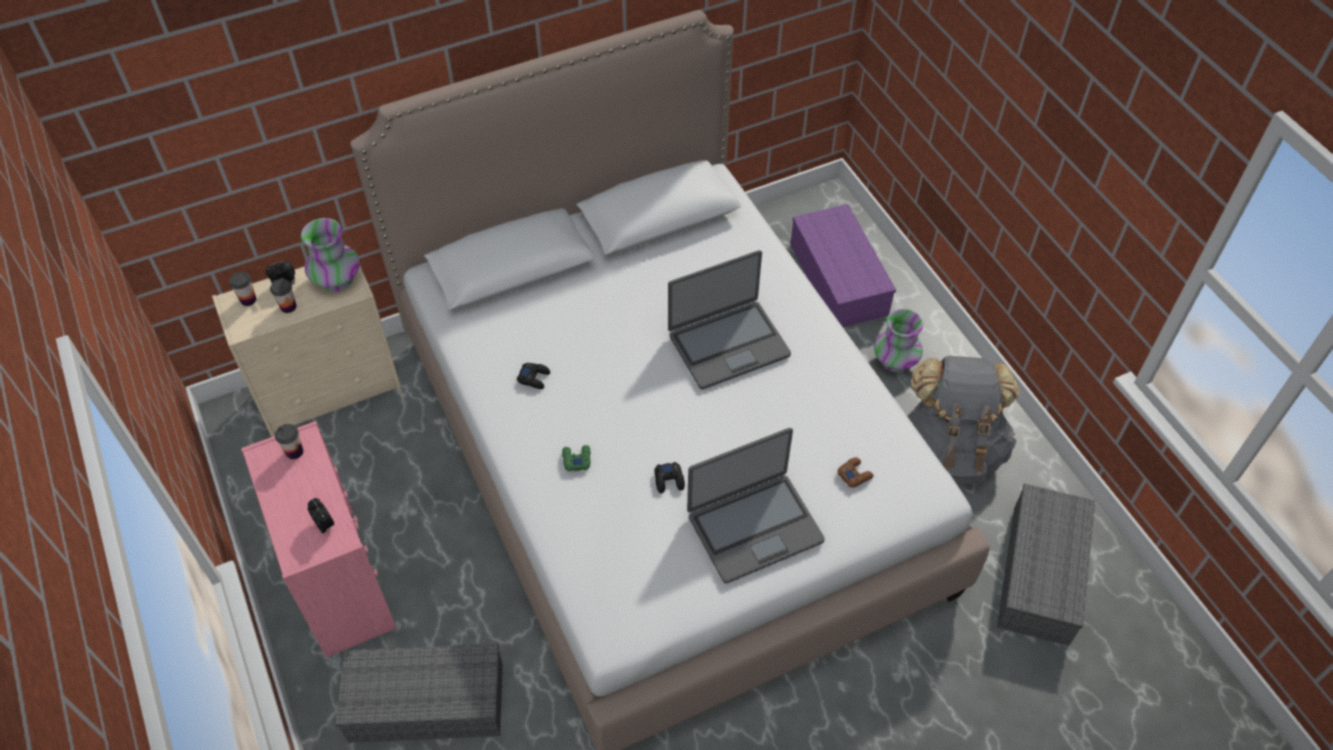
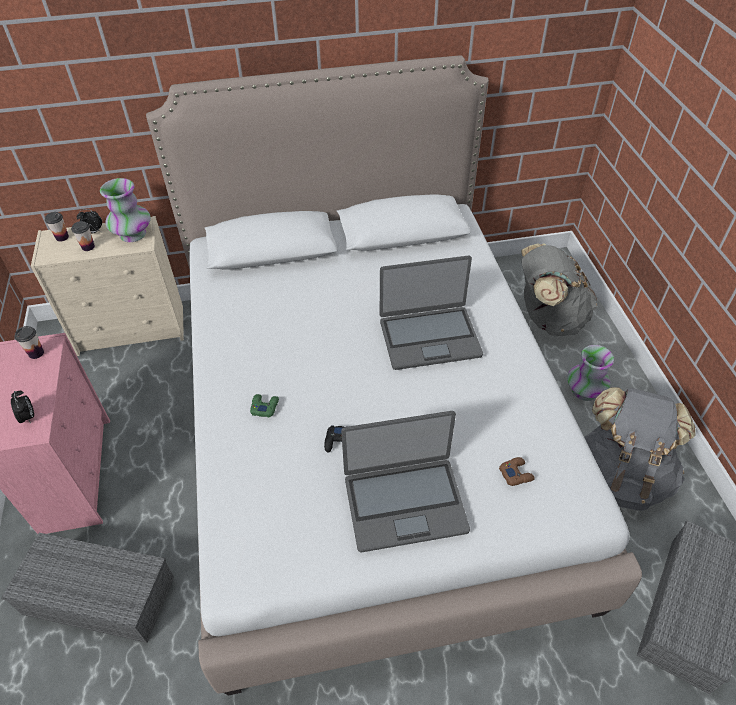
camera: 15 degrees right, 5 degrees down
(534, 378) = (255, 334): black game controller -> none
(836, 278) = (548, 318): purple storage box -> grey backpack

